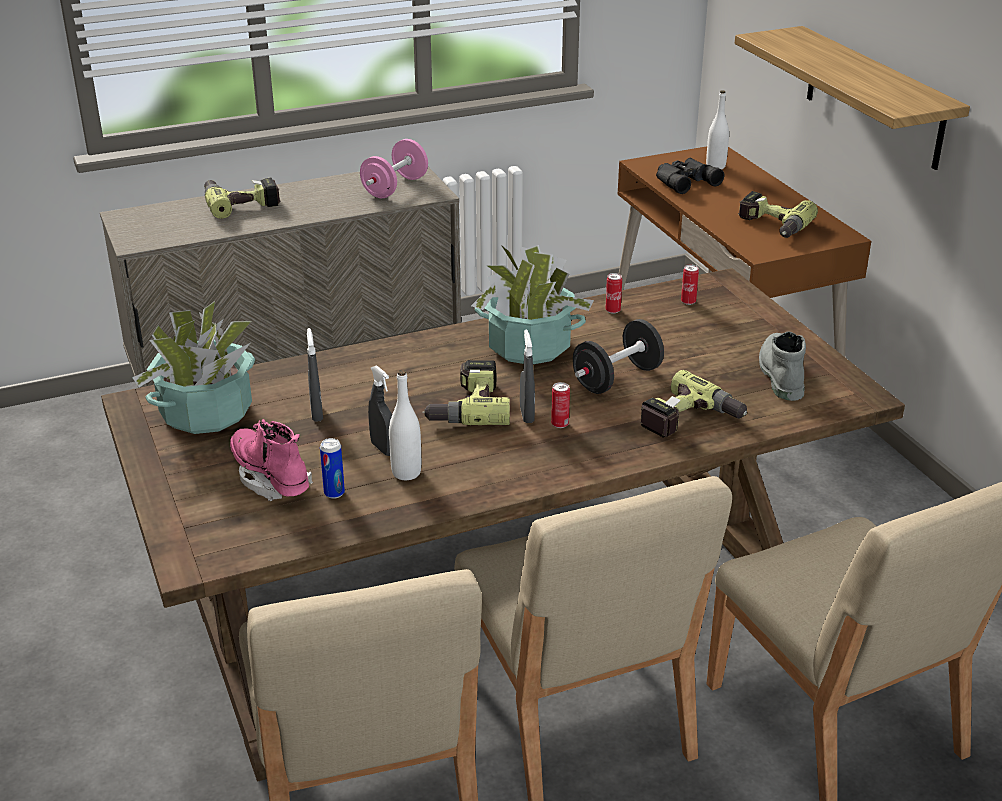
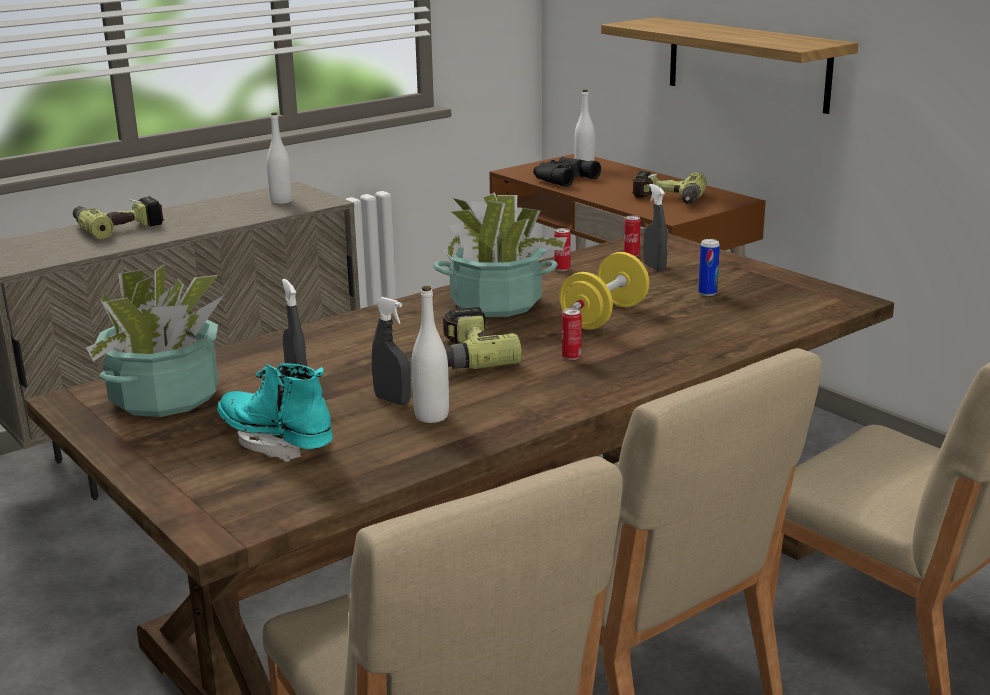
camera: 15 degrees left, 10 degrees down
(271, 479) = (277, 443): pink boot -> turquoise boot
(334, 493) = (359, 444): can -> can (707, 293)
(395, 187) = (281, 201): pink dumbbell -> white bottle
(527, 415) = (531, 354): grey spray bottle -> grey spray bottle (654, 267)
(617, 378) = (604, 316): black dumbbell -> yellow dumbbell
(690, 421) = (702, 338): power drill -> none
(779, 374) = (760, 295): grey boot -> none

